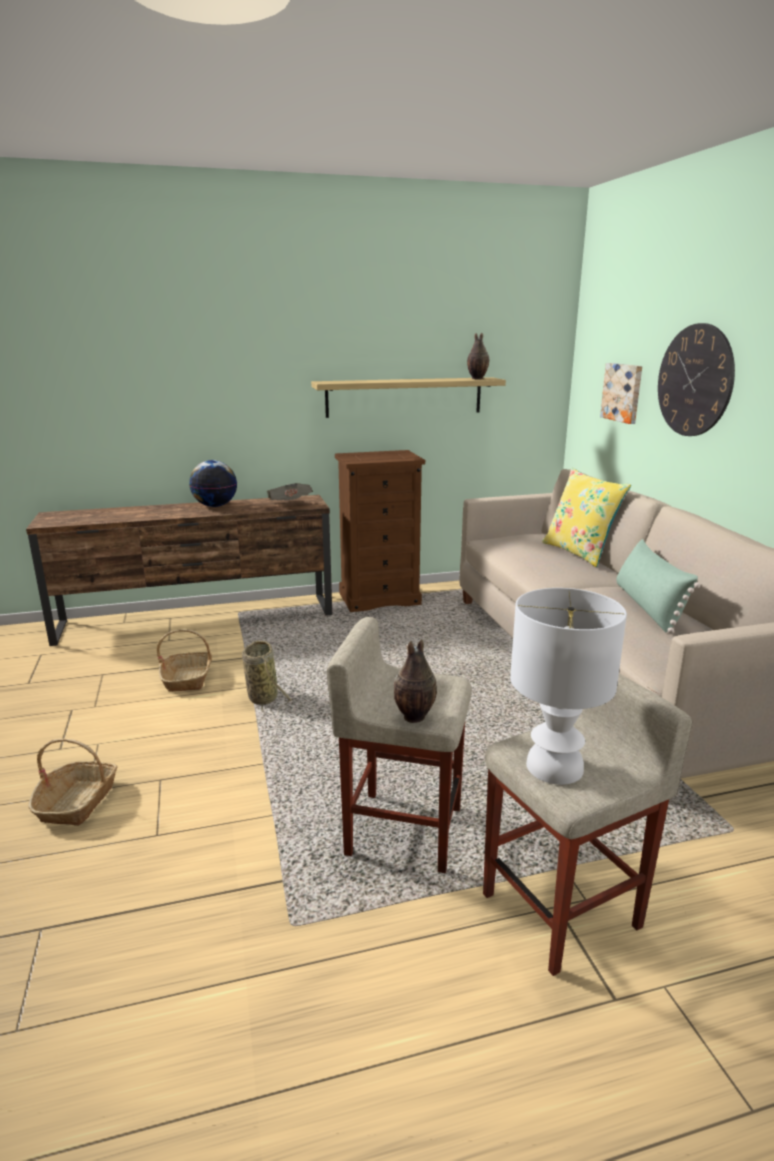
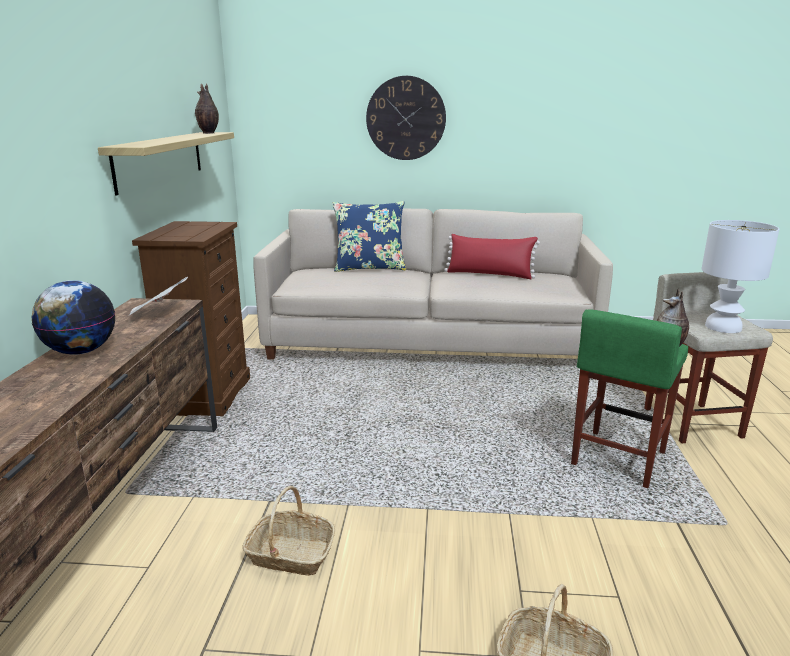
camera: 70 degrees left, 0 degrees up
(262, 696) = (377, 500): basket -> none
(402, 831) = (617, 459): beige stool -> green stool
(579, 552) = (370, 268): yellow pillow -> blue pillow
(623, 392) = (319, 135): picture -> none
(648, 607) = (489, 274): green pillow -> red pillow

